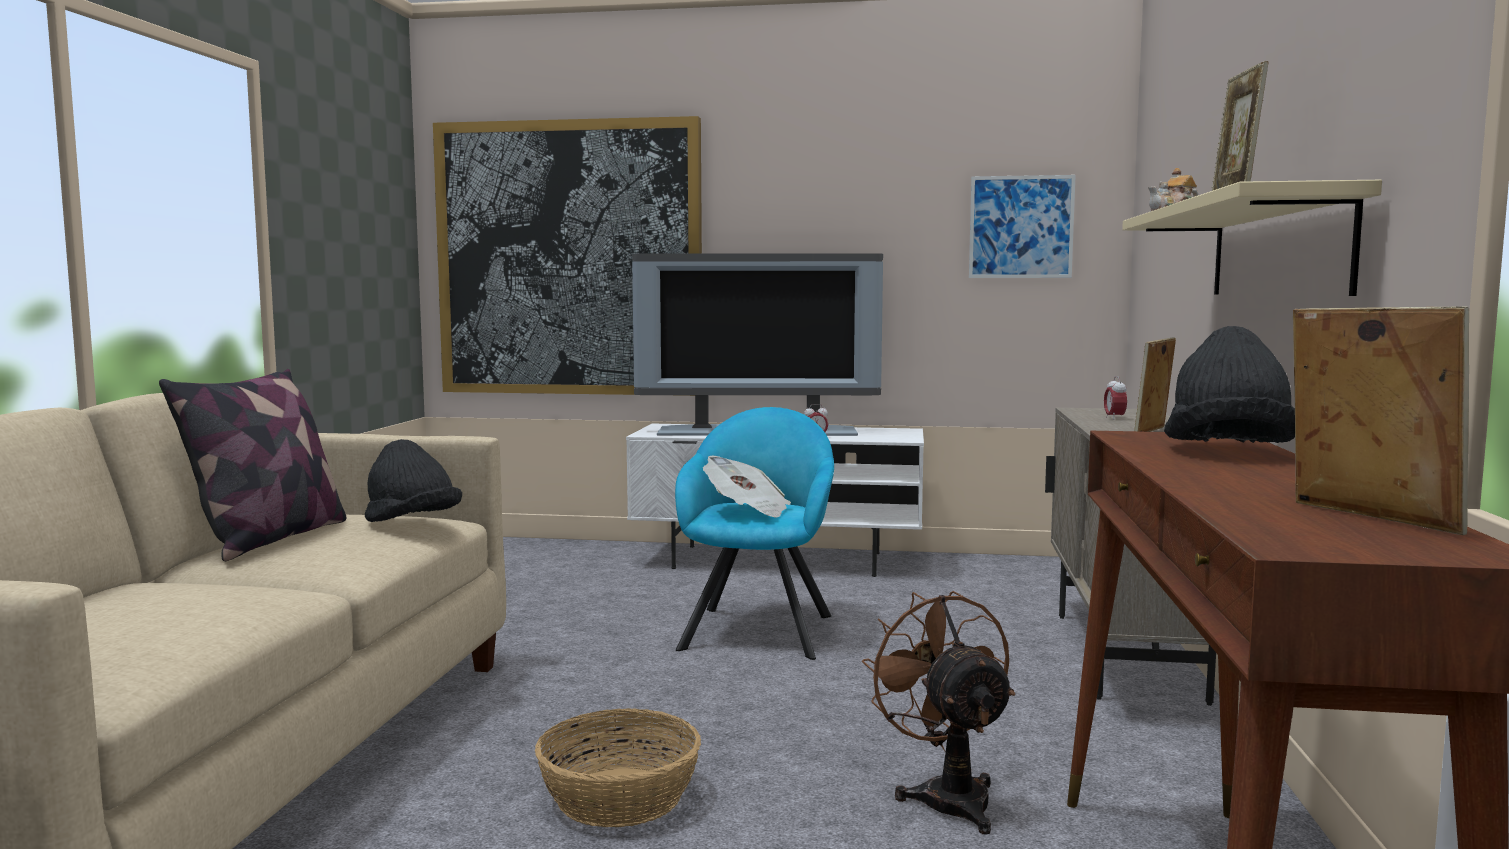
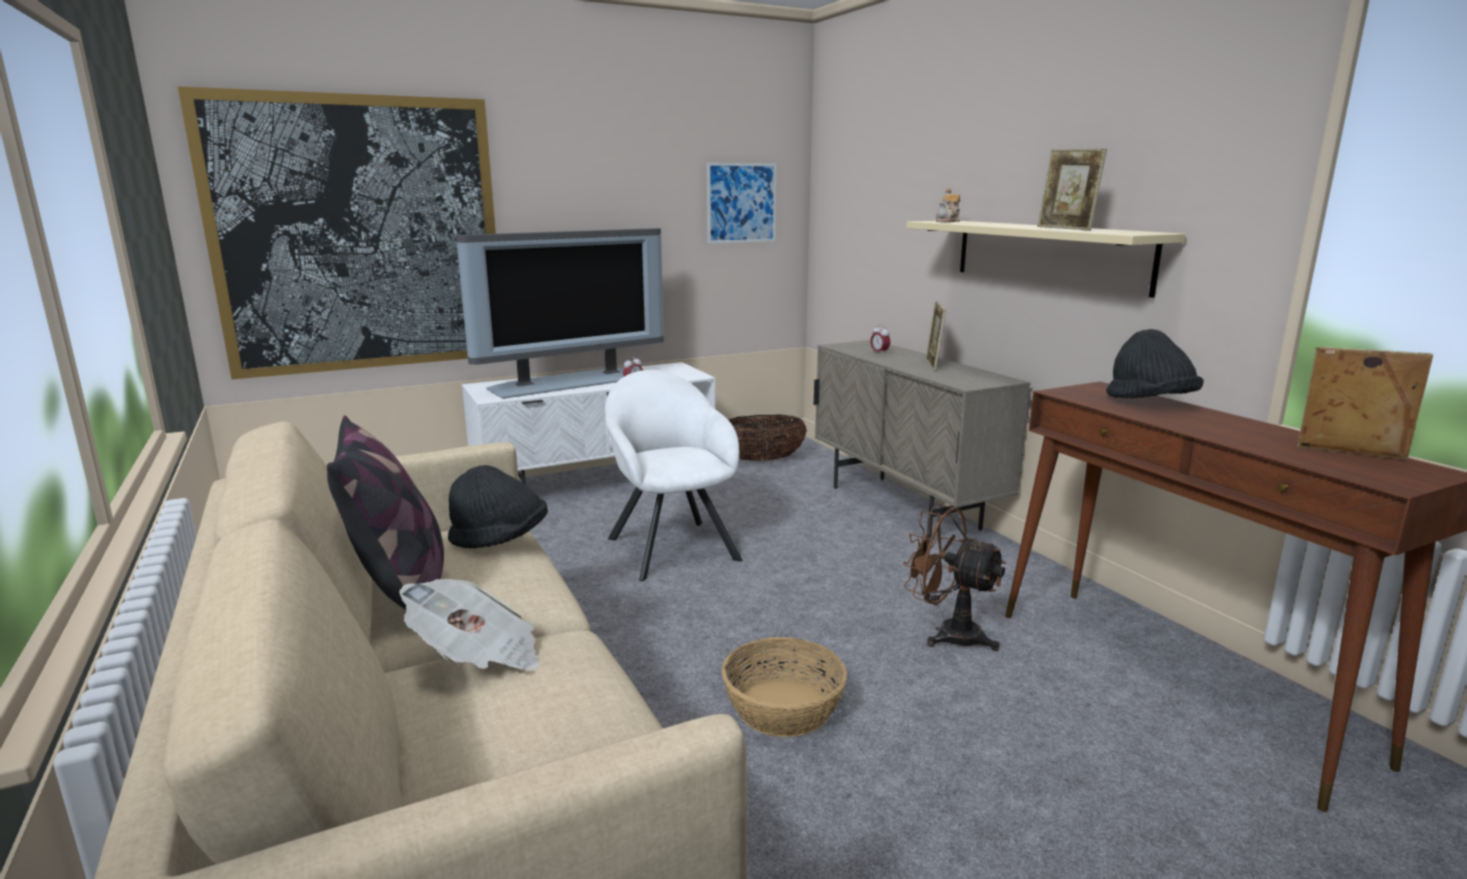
camera: 35 degrees left, 10 degrees up
(747, 510) = (670, 459): newspaper -> newspaper (478, 657)
(759, 628) = (670, 545): turquoise armchair -> white armchair
(1012, 573) = (762, 460): none -> basket

